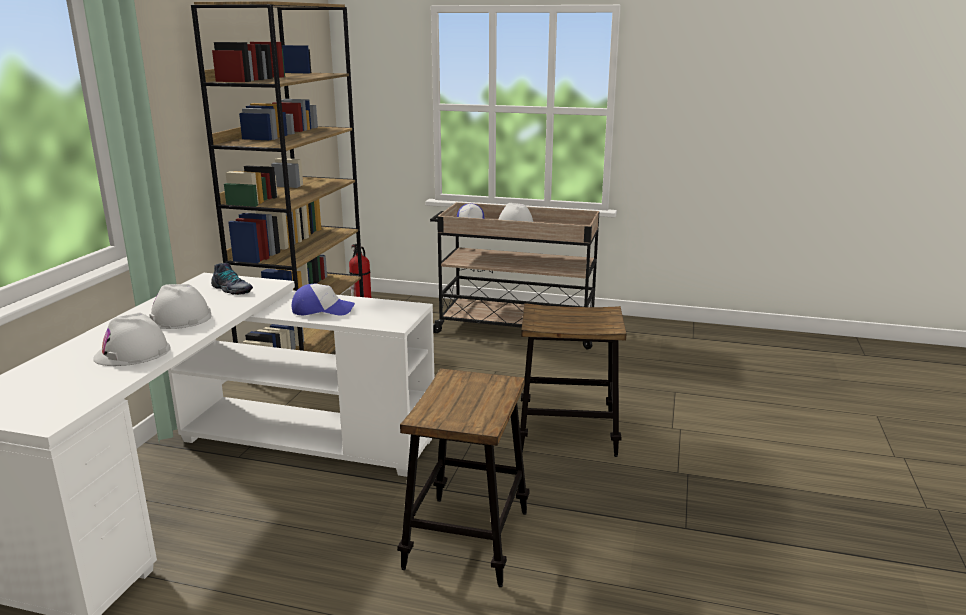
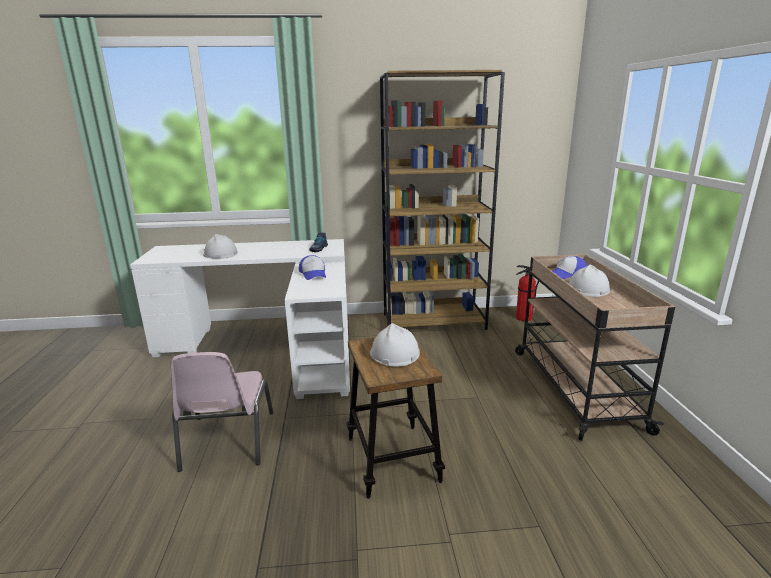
camera: 70 degrees right, 0 degrees up
(178, 318) = (268, 250): white hard hat -> white hard hat (394, 353)
(467, 540) = (227, 441): stool -> pink chair

